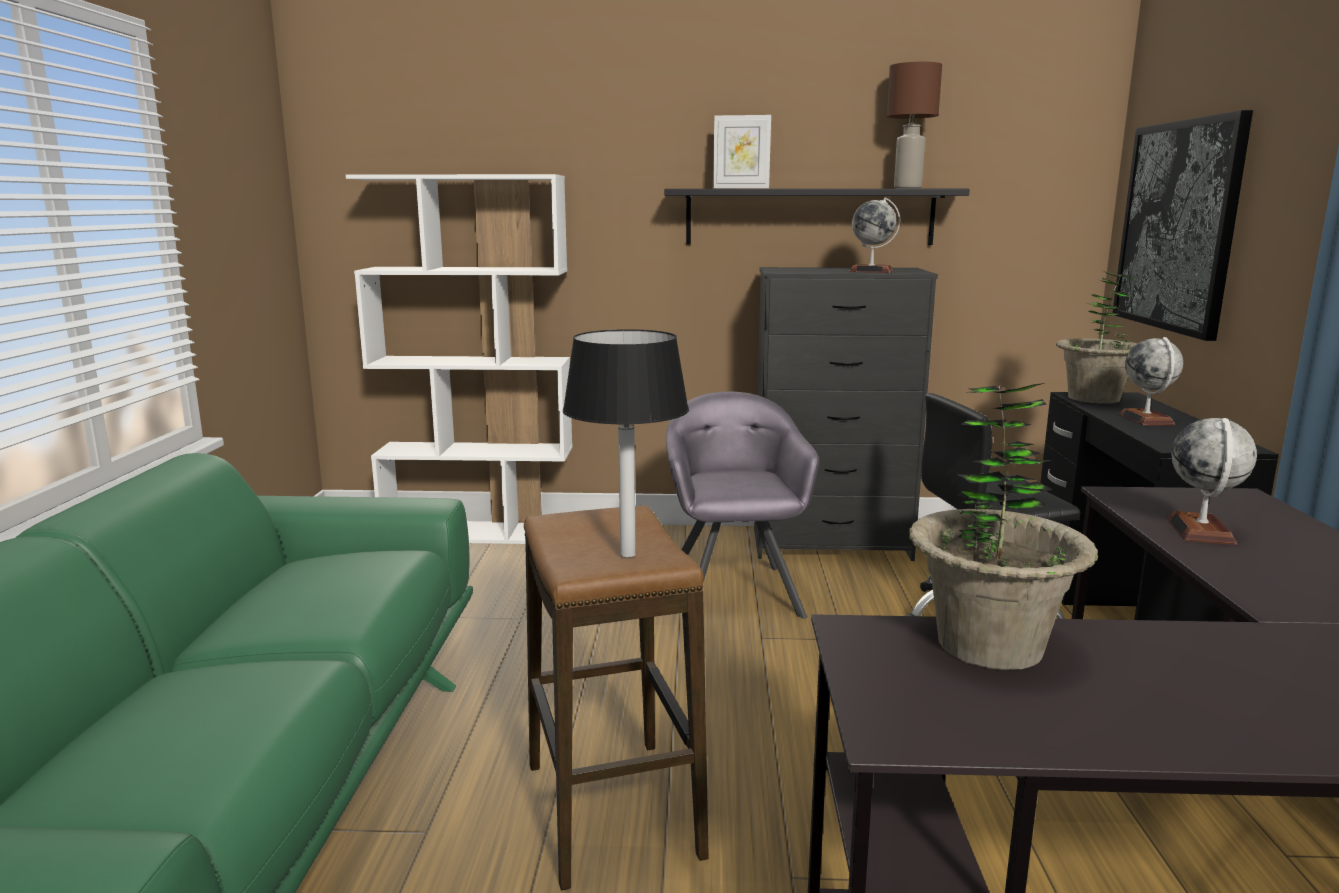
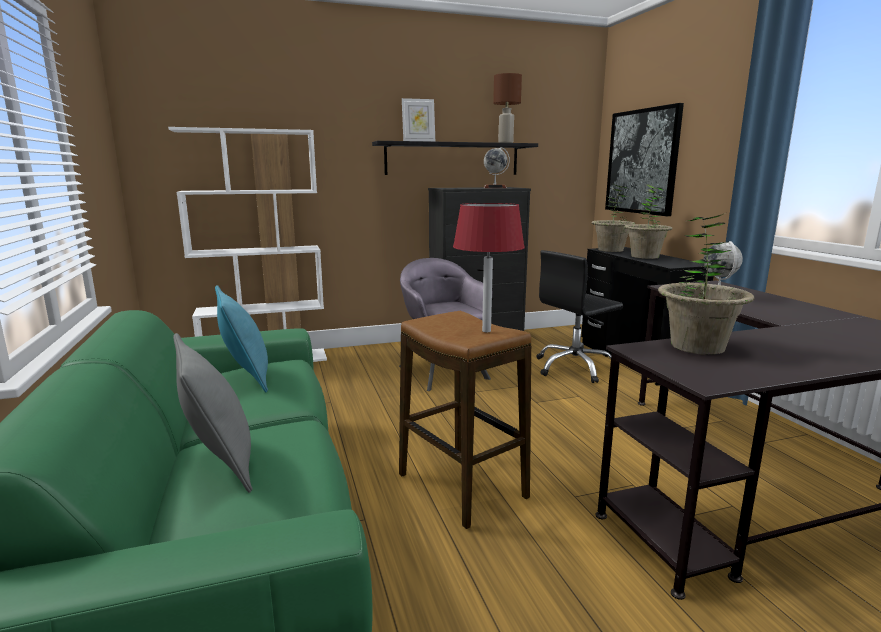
camera: 20 degrees left, 0 degrees up
(154, 710) = (220, 463): none -> grey pillow
(322, 572) = (246, 377): none -> turquoise pillow
(627, 554) = (486, 331): black table lamp -> red table lamp
(1146, 419) = (645, 256): globe -> potted plant

